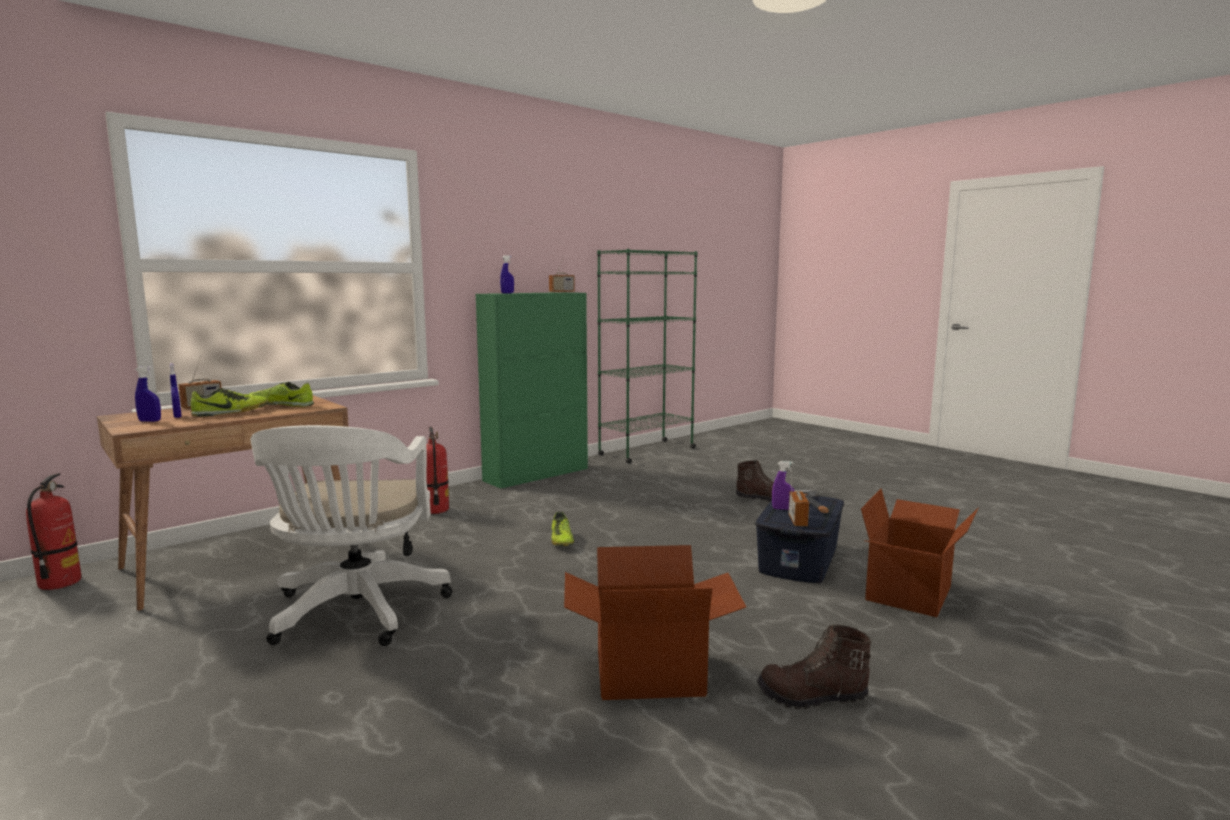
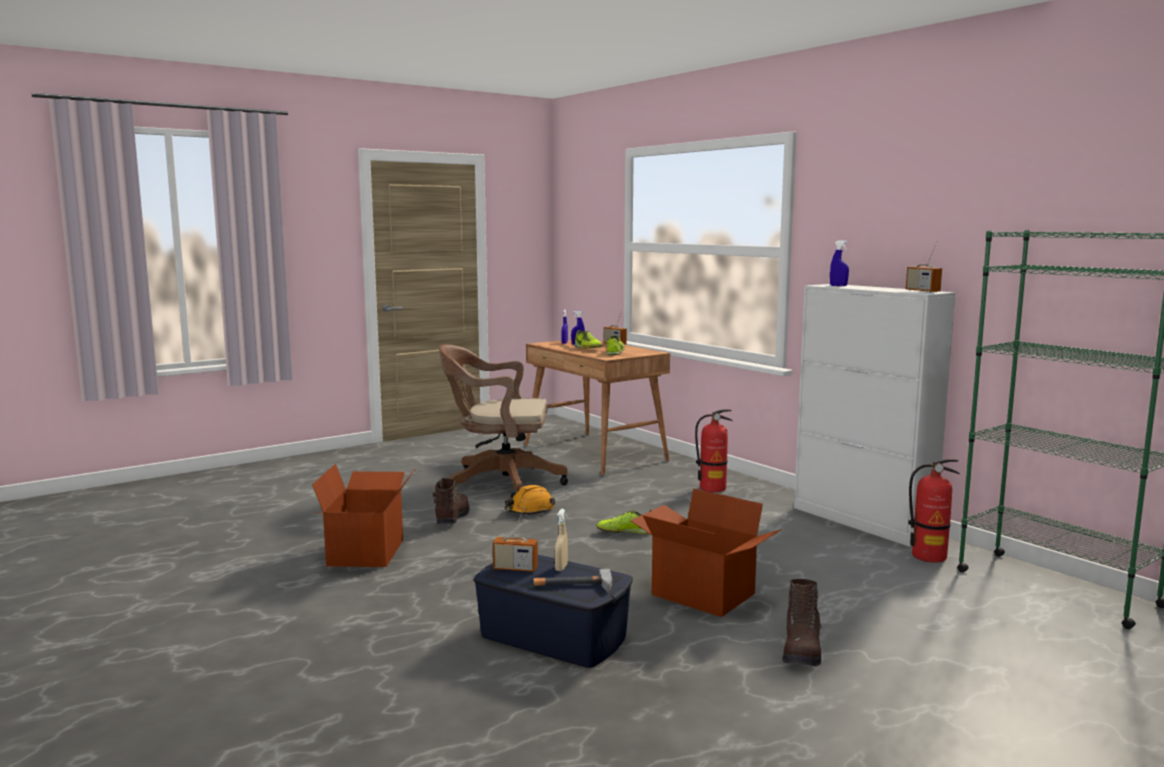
camera: 95 degrees right, 0 degrees up
(59, 583) = (570, 429): fire extinguisher -> fire extinguisher (929, 556)
(355, 614) = (499, 483): white office chair -> brown office chair
(488, 586) = (529, 511): none -> orange hard hat
(537, 474) = (862, 522): green cabinet -> white cabinet
(782, 509) = (561, 568): purple spray bottle -> beige spray bottle
(812, 697) = (294, 598): brown boot -> brown boot (451, 518)
(911, 593) = (431, 684): cardboard box -> cardboard box (702, 595)

